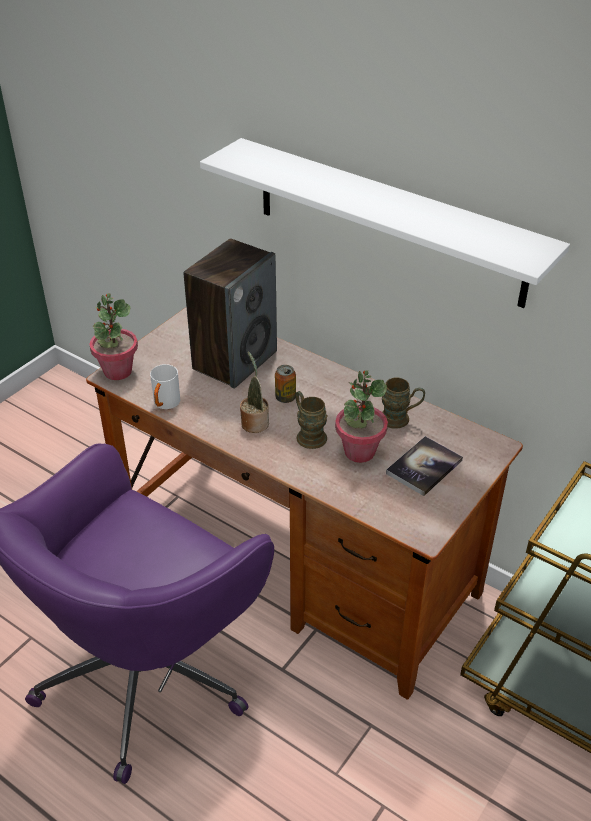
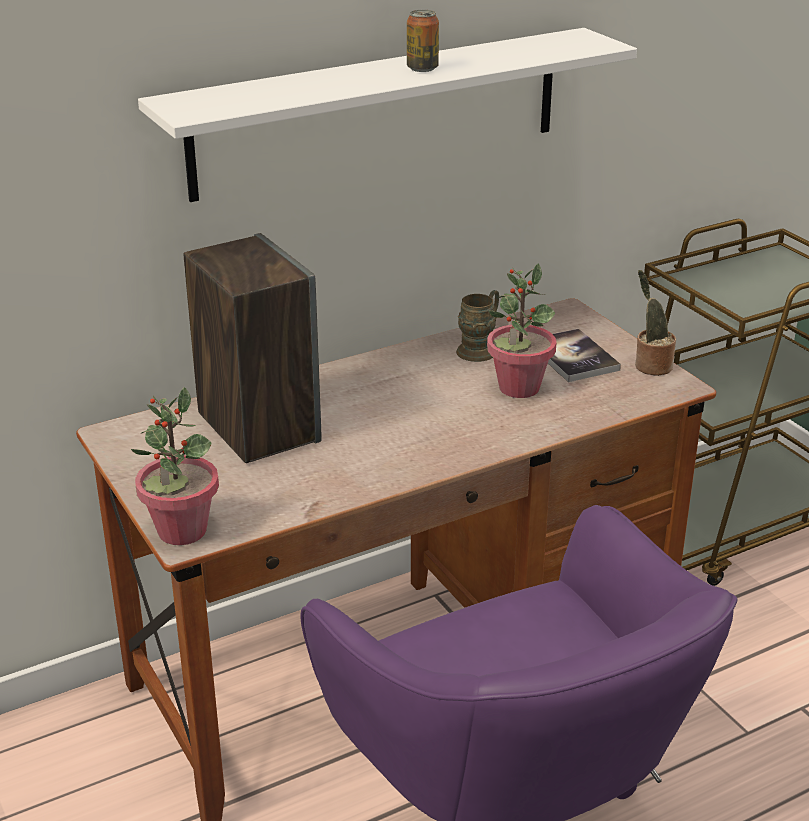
camera: 65 degrees left, 10 degrees down
(165, 405) = (305, 504): white mug -> none
(254, 422) = (405, 443): potted plant -> potted plant (650, 366)
(285, 398) = (375, 410): can -> can (422, 68)
(308, 434) = (460, 412): brown mug -> none

